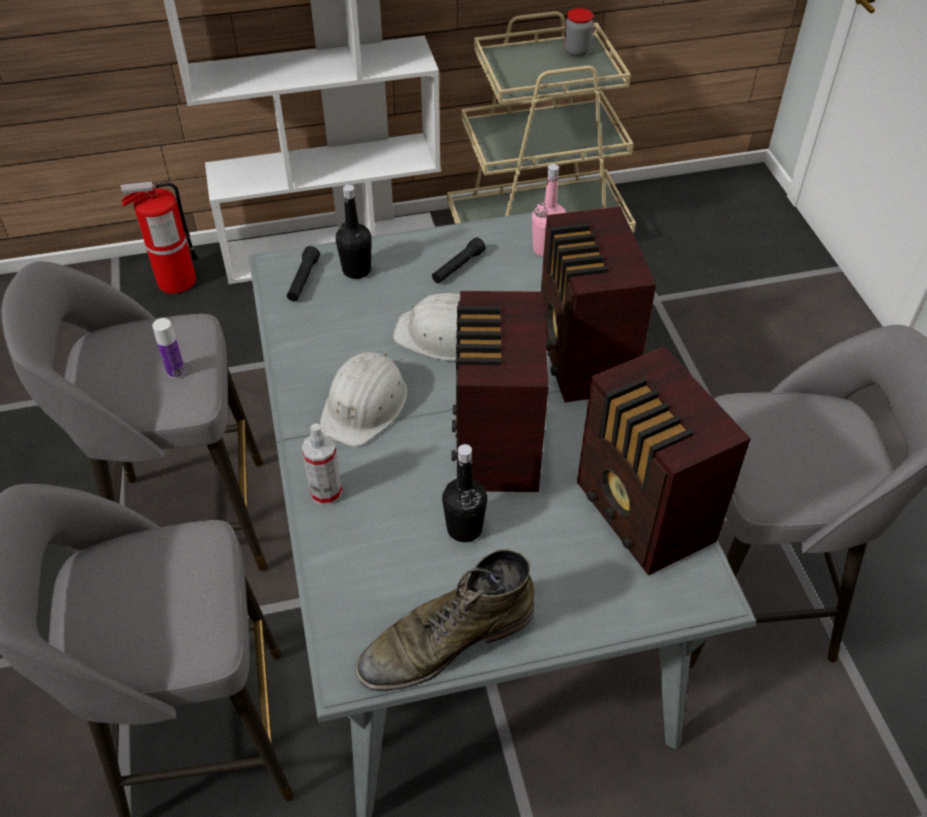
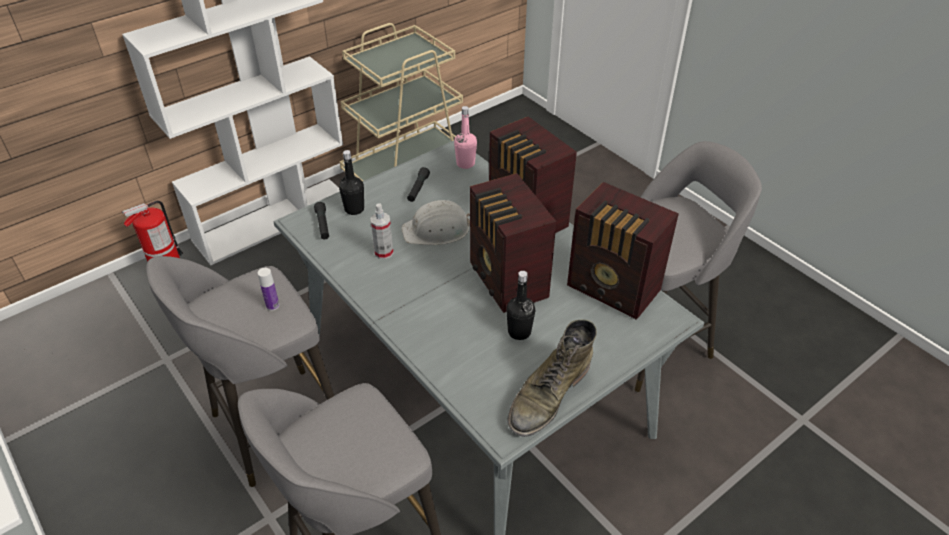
camera: 25 degrees left, 5 degrees down
(326, 492) = (422, 341): spray bottle -> spray bottle (383, 252)
(365, 405) = (413, 284): white hard hat -> none
(576, 51) = (410, 45): jar -> none

